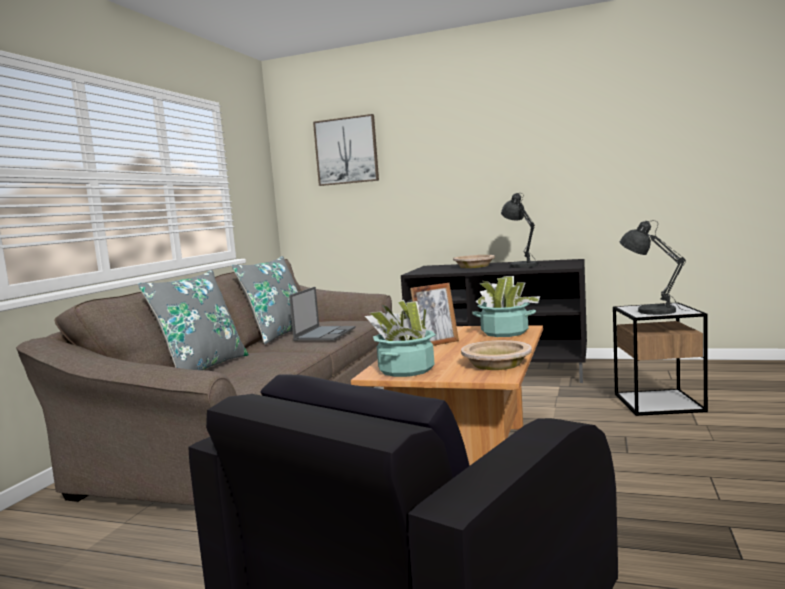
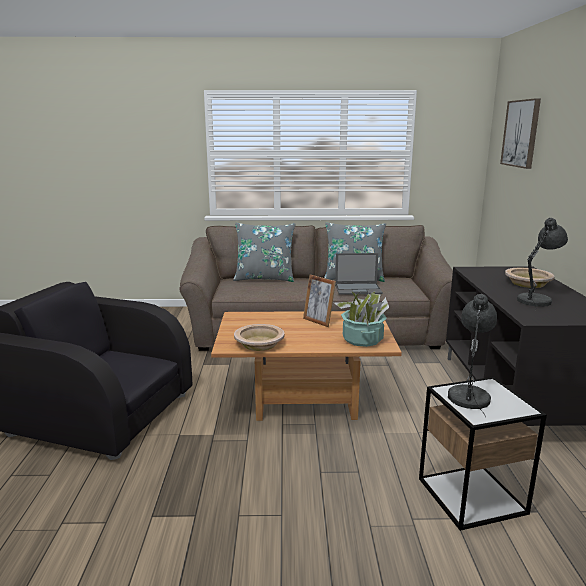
camera: 70 degrees right, 10 degrees up
(406, 370) = (244, 321): potted plant -> none

